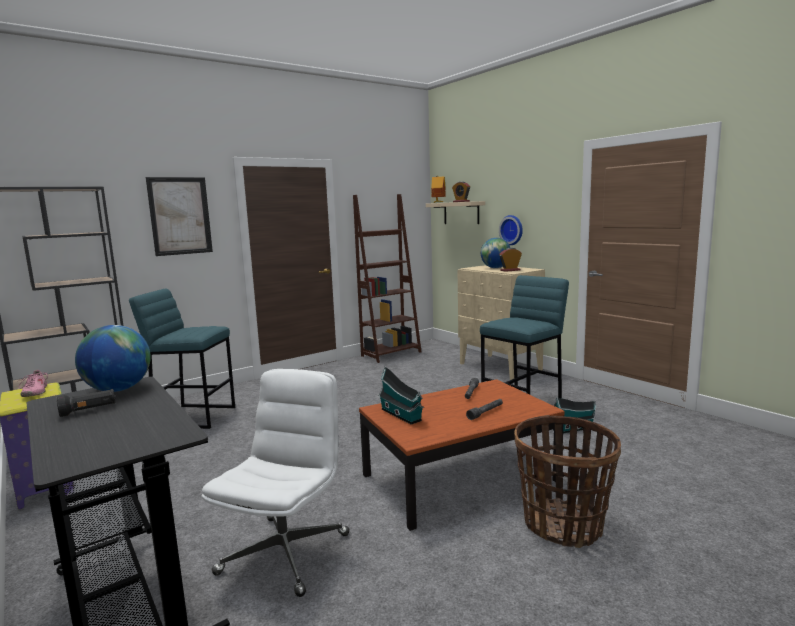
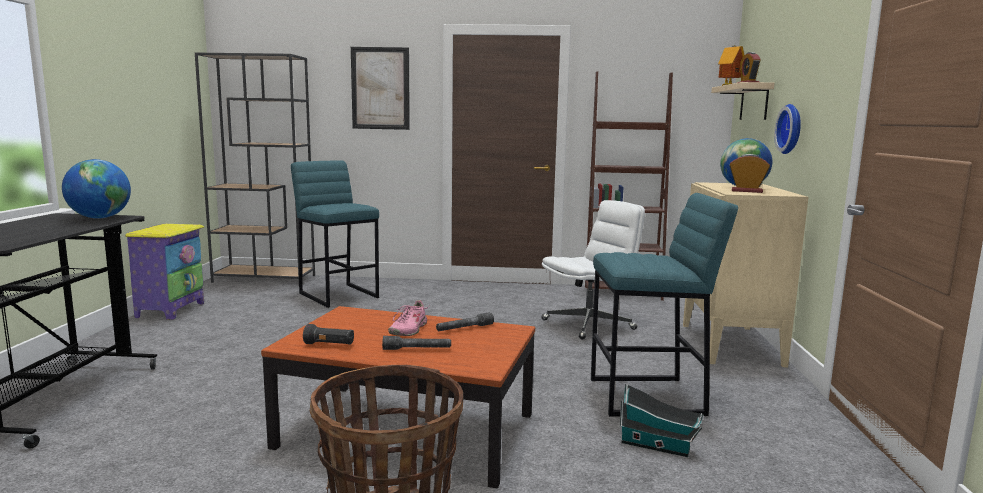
camera: 40 degrees right, 0 degrees up
(34, 392) = (172, 227): pink shoe -> pink shoe (408, 330)
(89, 410) = (43, 223): black flashlight -> black flashlight (329, 345)
(285, 552) = (171, 415): white office chair -> white office chair (589, 324)
(402, 415) = (345, 323): toy house -> none

